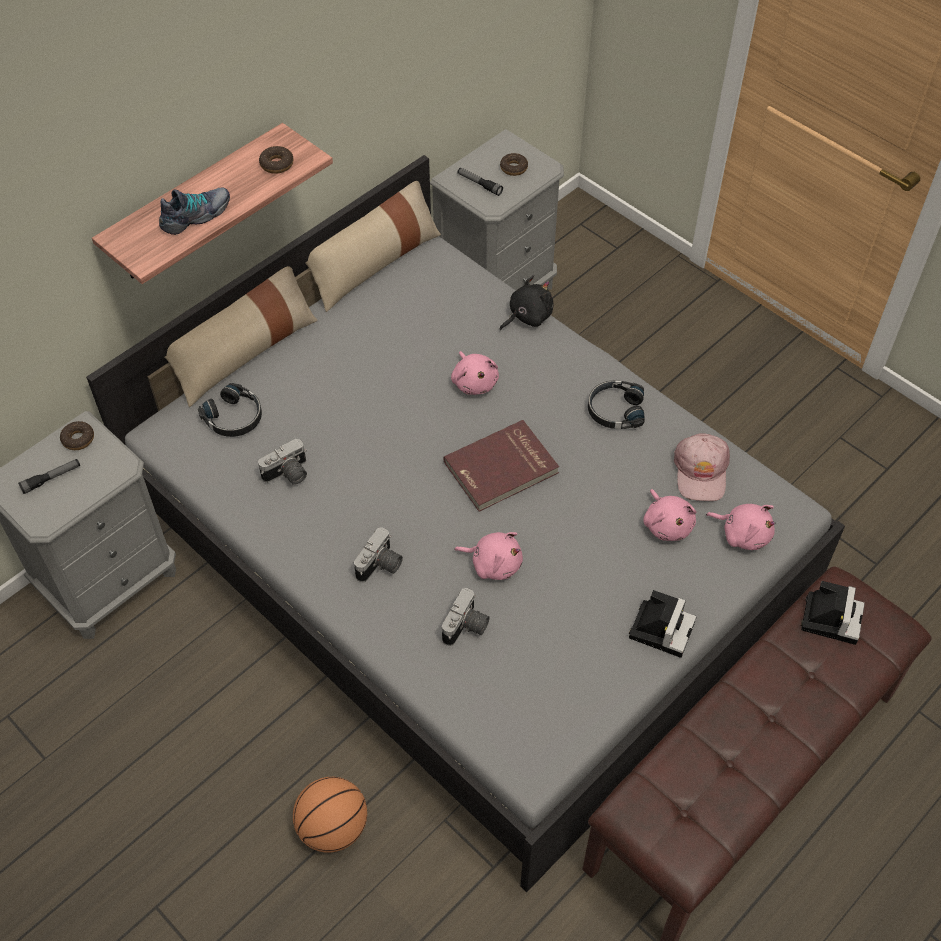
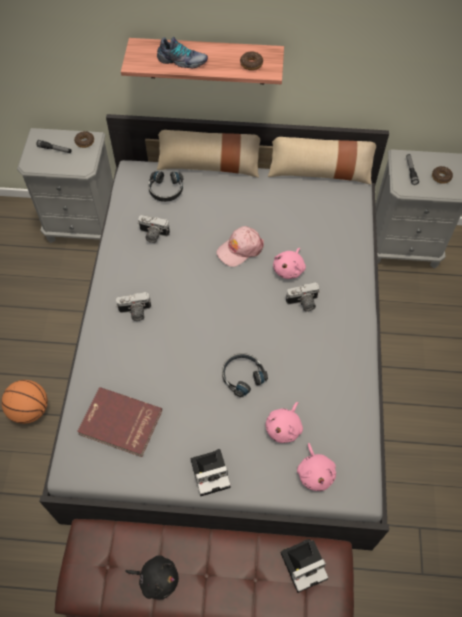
camera: 50 degrees right, 5 degrees up
(466, 628) = (131, 376): camera -> camera (303, 303)
(493, 563) = (181, 360): pink plush toy -> none
(502, 469) = (244, 321): red book -> red book (120, 424)
(527, 316) = (359, 261): black plush toy -> black plush toy (157, 579)
(615, 410) = (337, 347): black headphones -> black headphones (242, 376)
(701, 472) = (338, 420): pink cap -> pink cap (240, 249)

